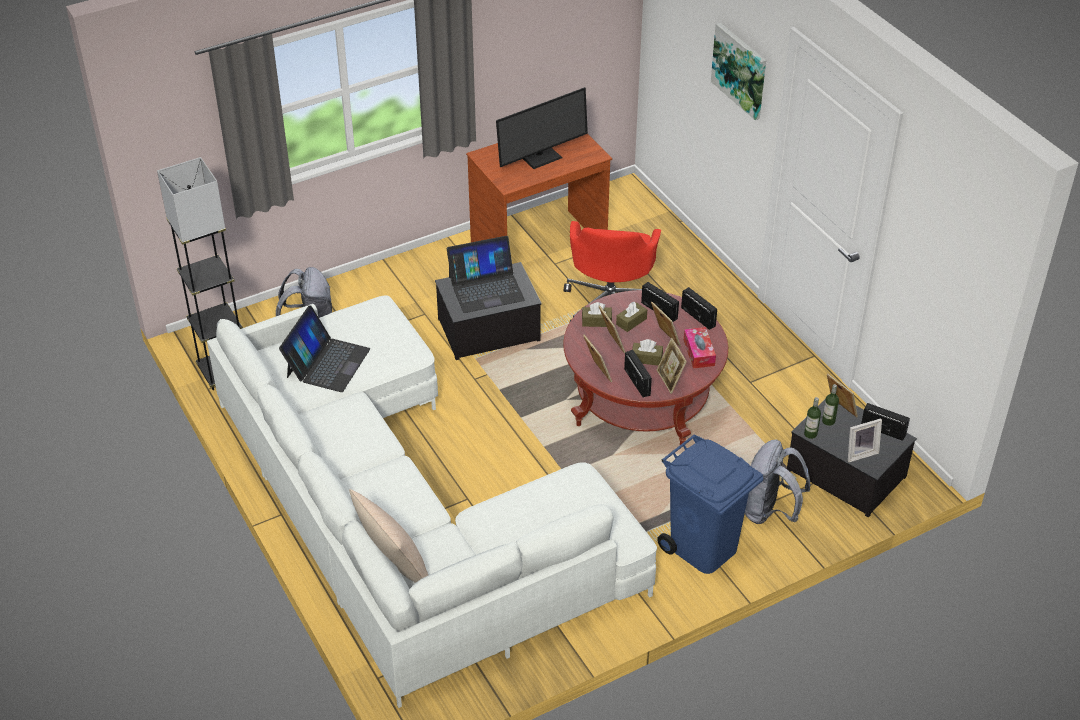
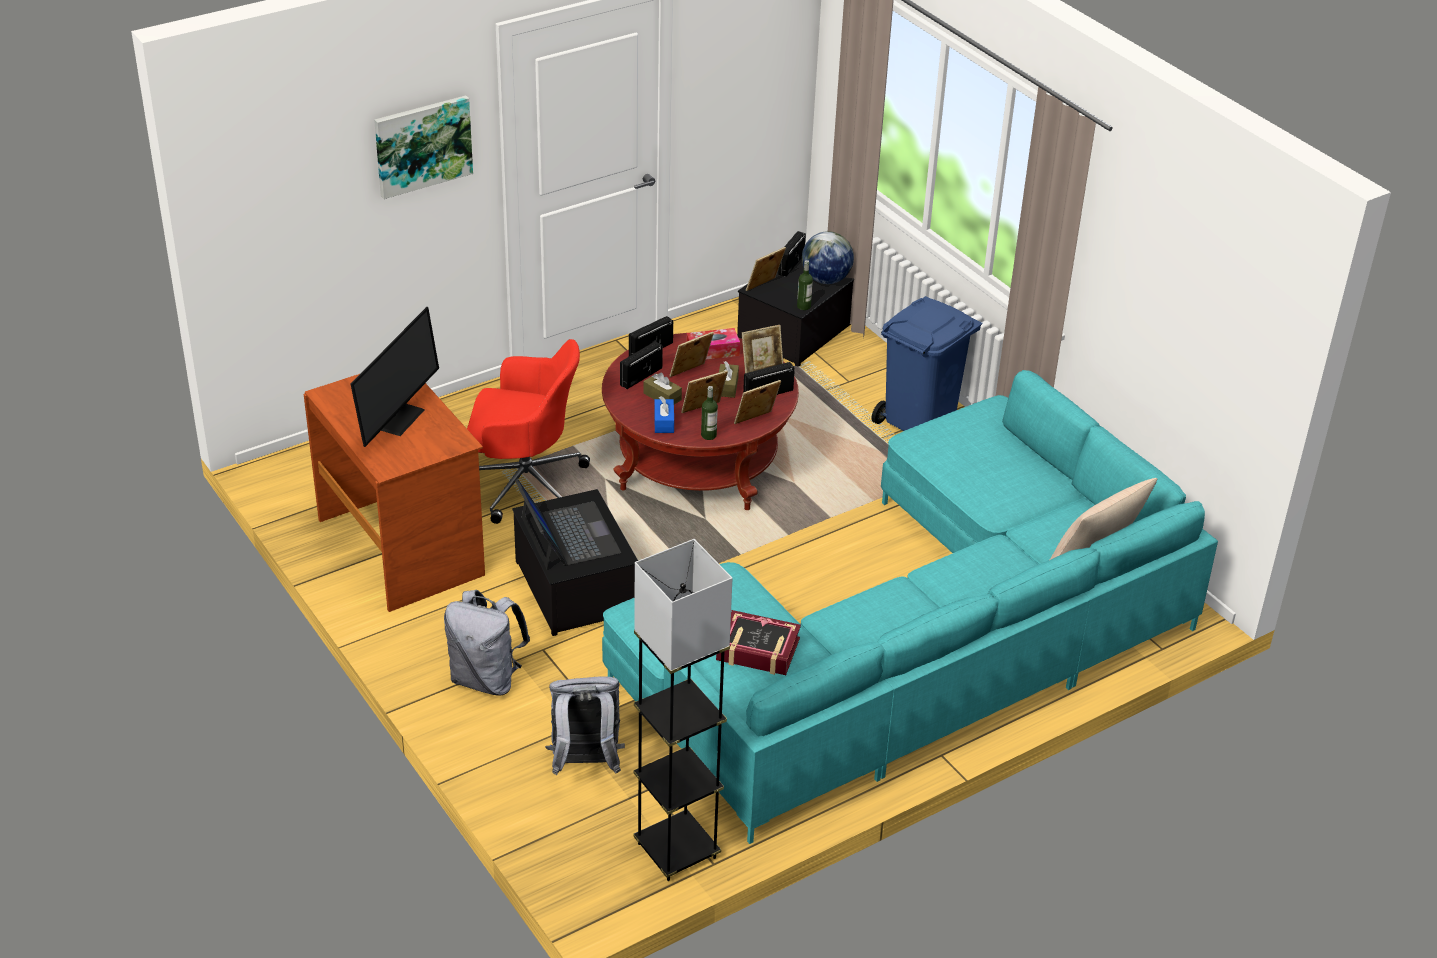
camera: 95 degrees left, 5 degrees down
(327, 363) = (757, 650): laptop -> book
(404, 515) = (920, 644): white sofa -> turquoise sofa
(539, 155) = (393, 417): monitor -> monitor turned 60 degrees clockwise
(596, 321) = (664, 422): brown tissue box -> blue tissue box
(770, 511) = (860, 380): grey backpack -> grey backpack (486, 679)
(828, 421) = (782, 295): bottle -> bottle (708, 435)
(860, 452) = (825, 280): picture frame -> globe

